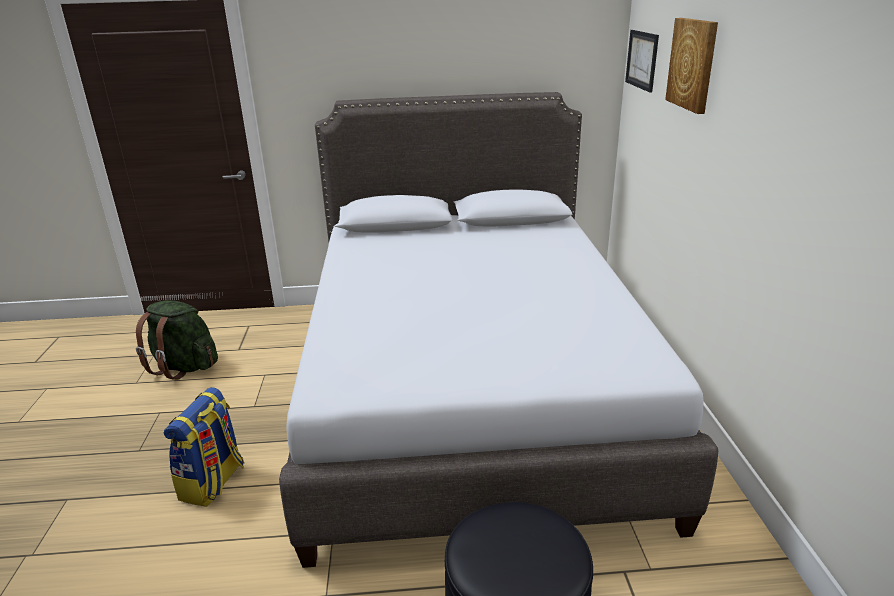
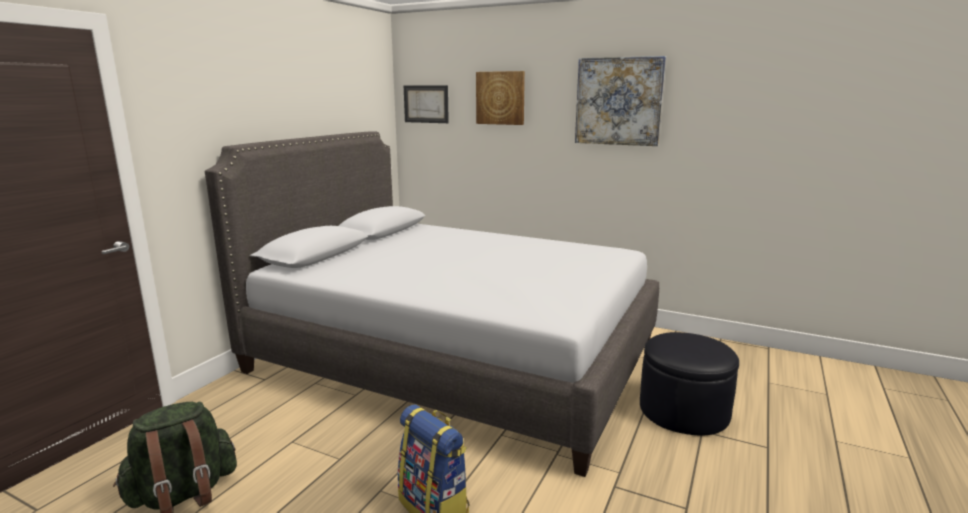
camera: 60 degrees left, 10 degrees down
(802, 100) = (618, 101): none -> picture

